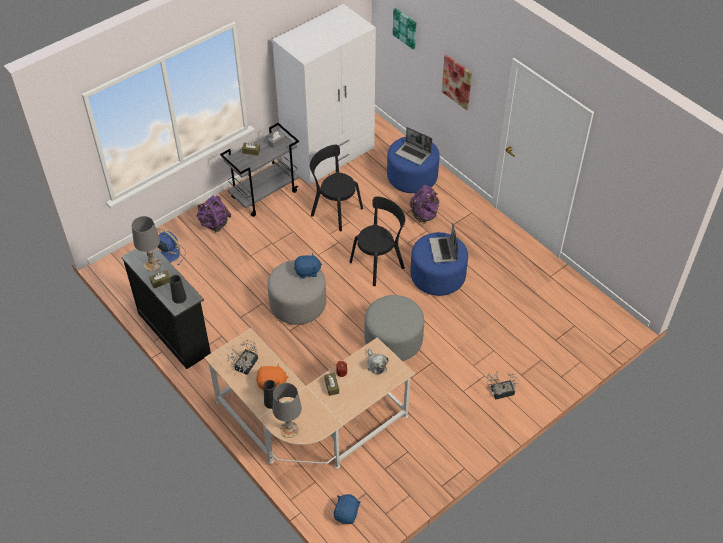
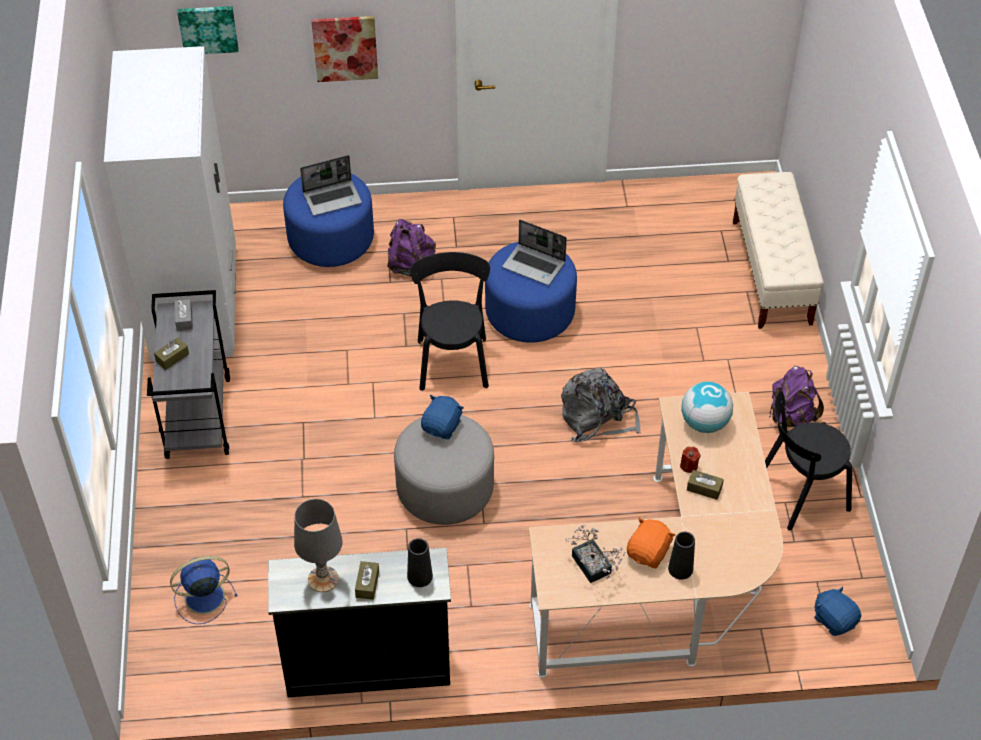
camera: 55 degrees left, 0 degrees up
(214, 223) = (196, 508): purple backpack -> purple backpack (791, 415)
(289, 429) = (741, 572): grey table lamp -> none
(334, 210) = (310, 354): black chair -> black chair (799, 494)
(376, 364) = (704, 423): plush toy -> globe
(393, 340) = (597, 418): grey ottoman -> grey backpack
(499, 392) = (764, 359): potted plant -> none
(566, 364) = (771, 273): none -> beige bench

